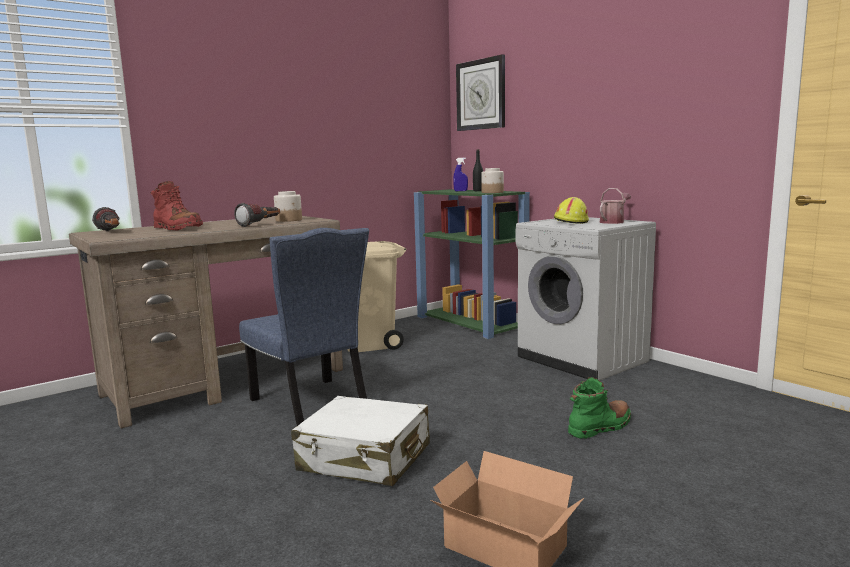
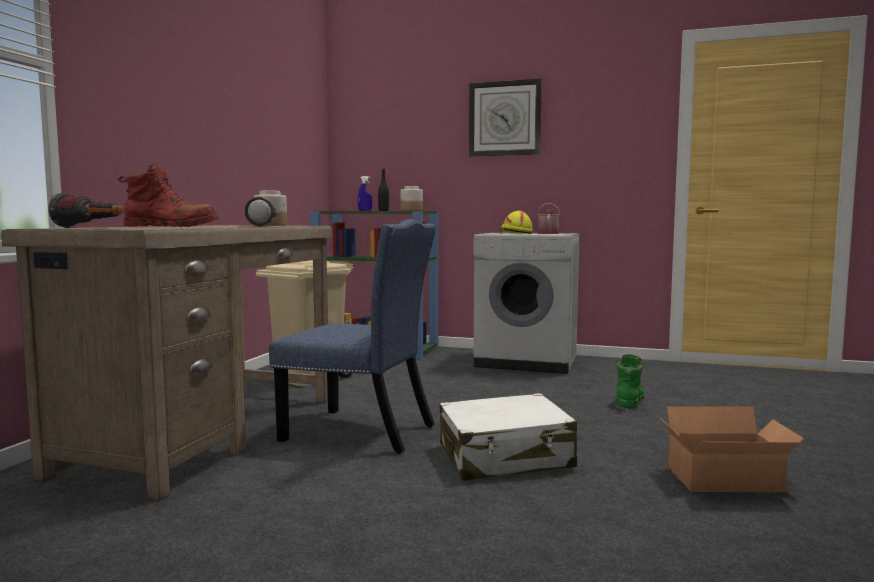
camera: 35 degrees left, 5 degrees down
(481, 94) = (372, 115): wall clock -> wall clock (505, 118)

